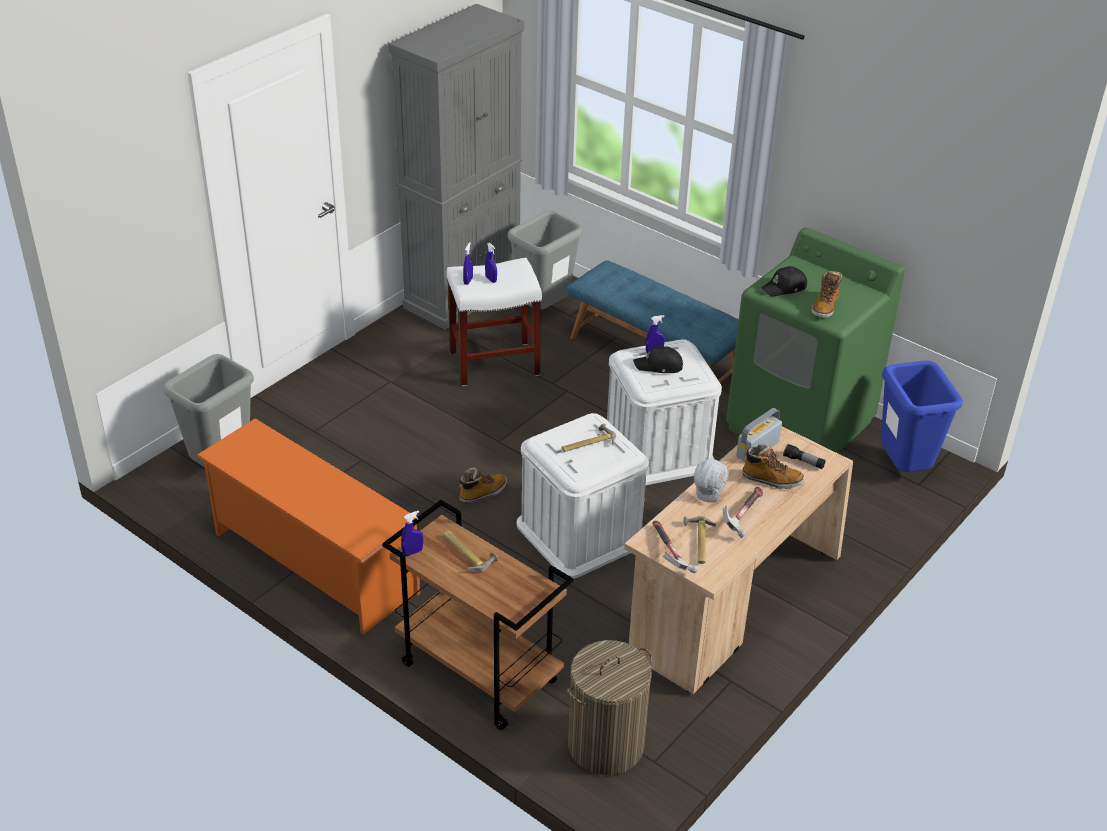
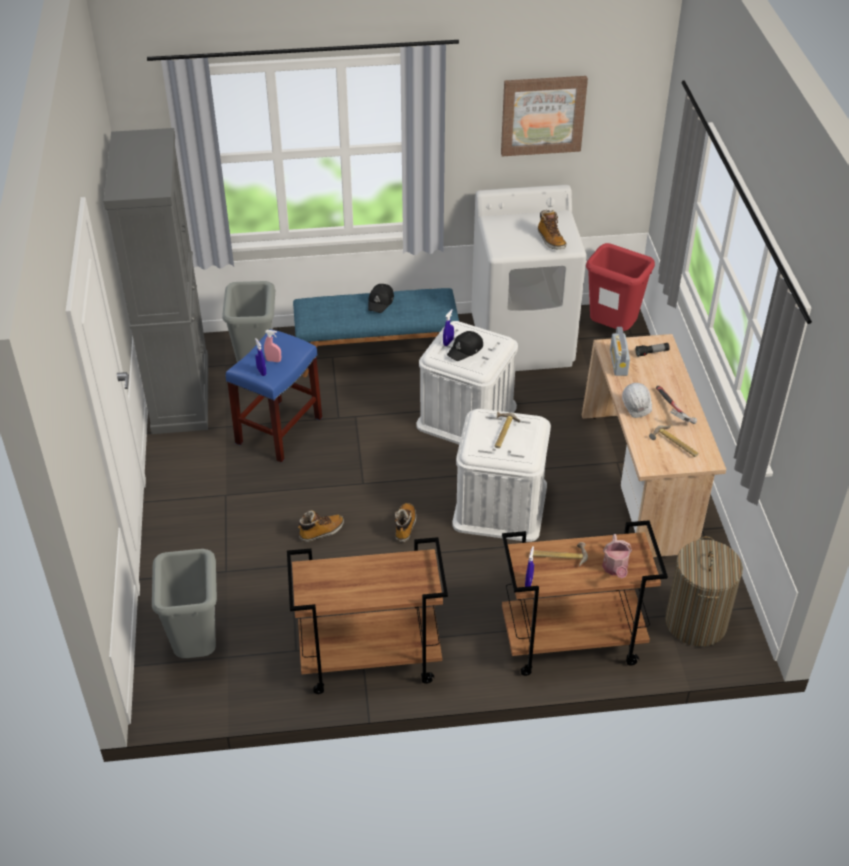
camera: 45 degrees left, 5 degrees up
(314, 563) = (369, 660): orange shoe rack -> brown cart
(491, 279) = (273, 360): blue spray bottle -> pink spray bottle
(494, 596) = (615, 569): none -> watering can
(495, 363) = (279, 430): white stool -> blue stool
(669, 554) = (672, 464): hammer -> none
(771, 480) = (652, 376): boot -> boot (321, 532)
(784, 288) = (511, 242): black cap -> black cap (381, 302)
(800, 425) = (523, 341): green washing machine -> white washing machine
(892, 168) = (542, 115): none -> picture
(903, 470) = (612, 331): blue trash can -> red trash can

